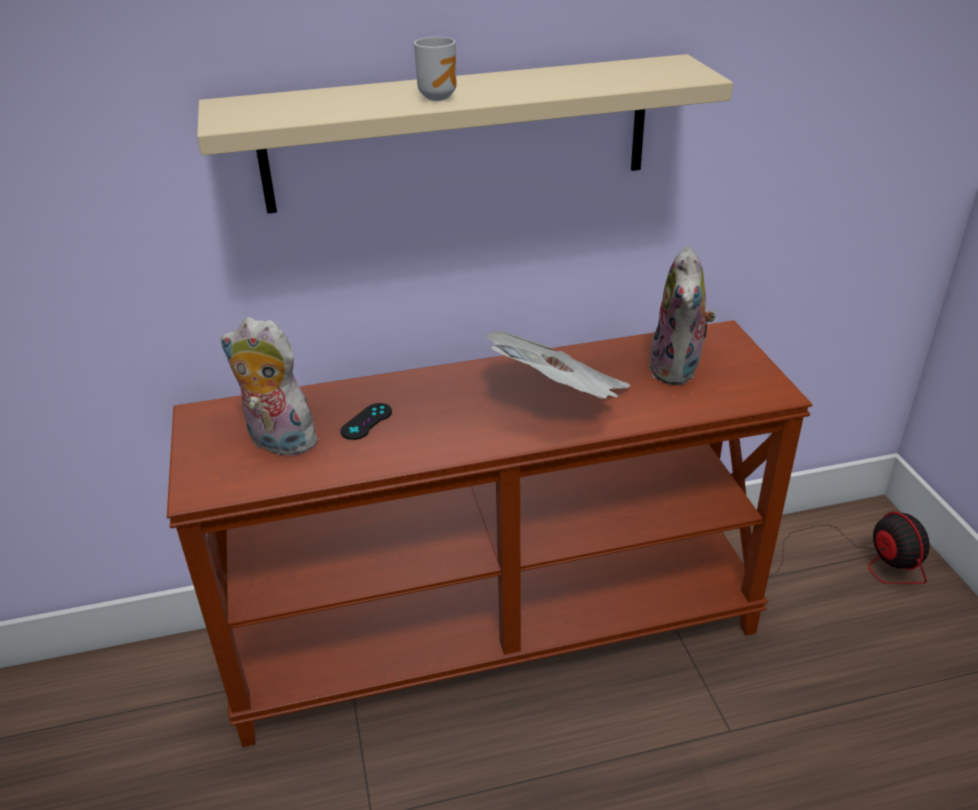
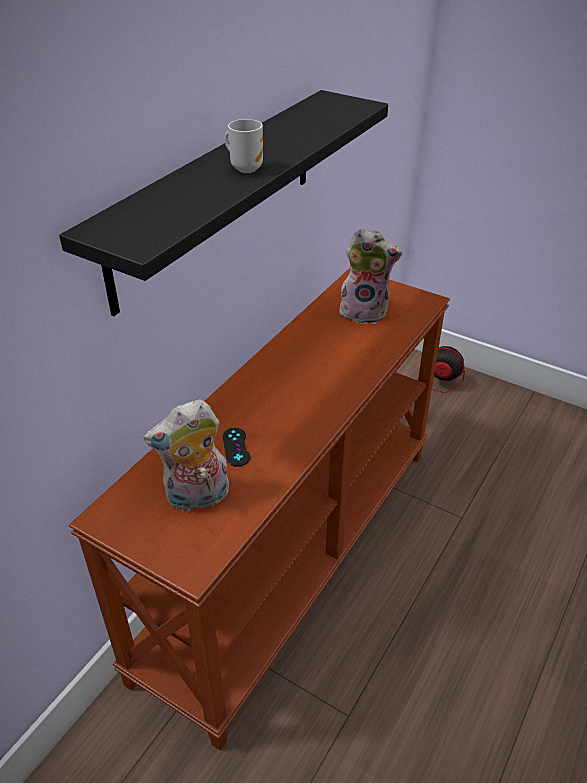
camera: 45 degrees left, 5 degrees up
(457, 134) = (217, 195): beige shelf -> black shelf
(560, 397) = (328, 363): newspaper -> none
(678, 370) = (365, 312): plush toy -> plush toy turned 45 degrees counterclockwise

